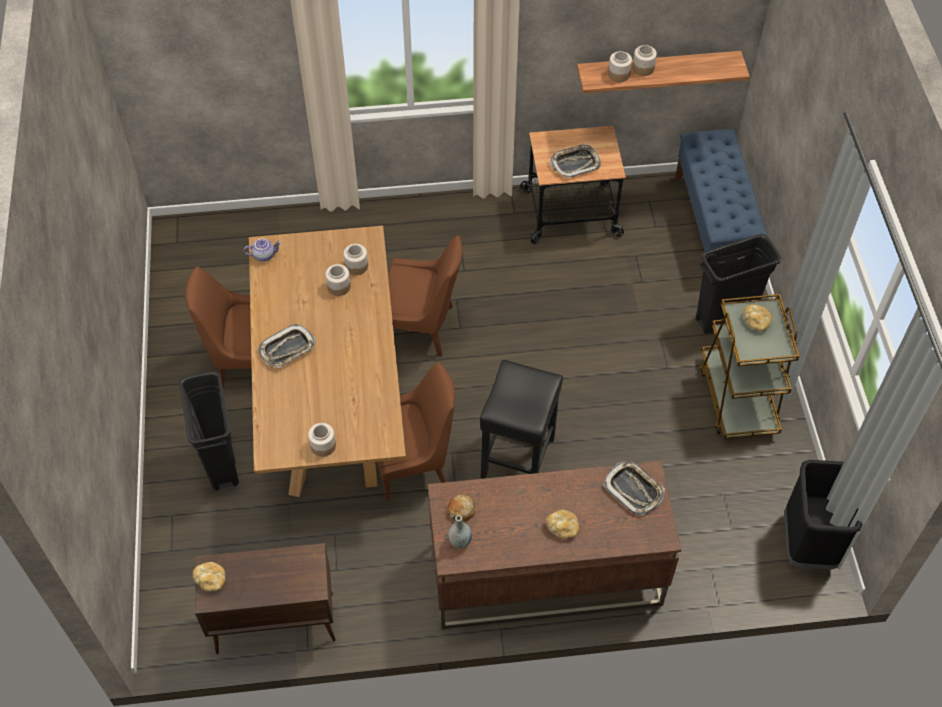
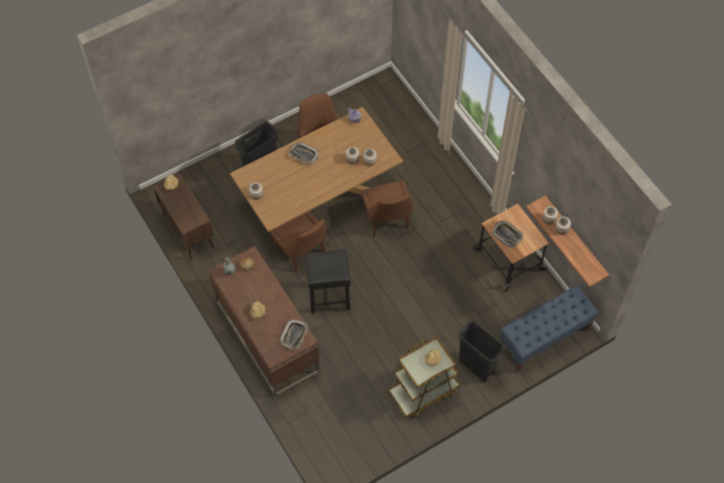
camera: 65 degrees right, 5 degrees up
(808, 543) = (346, 456): black trash can -> none

